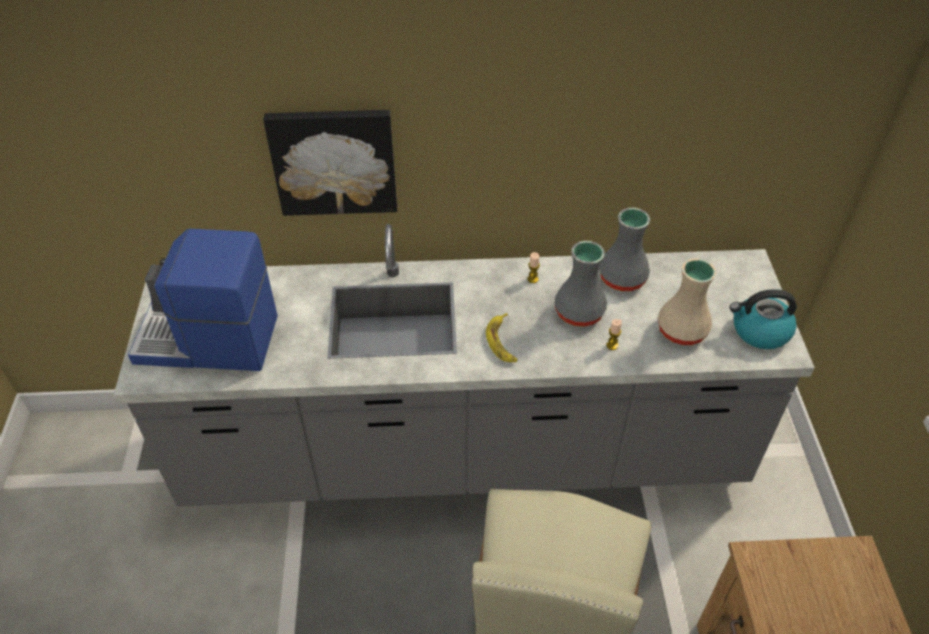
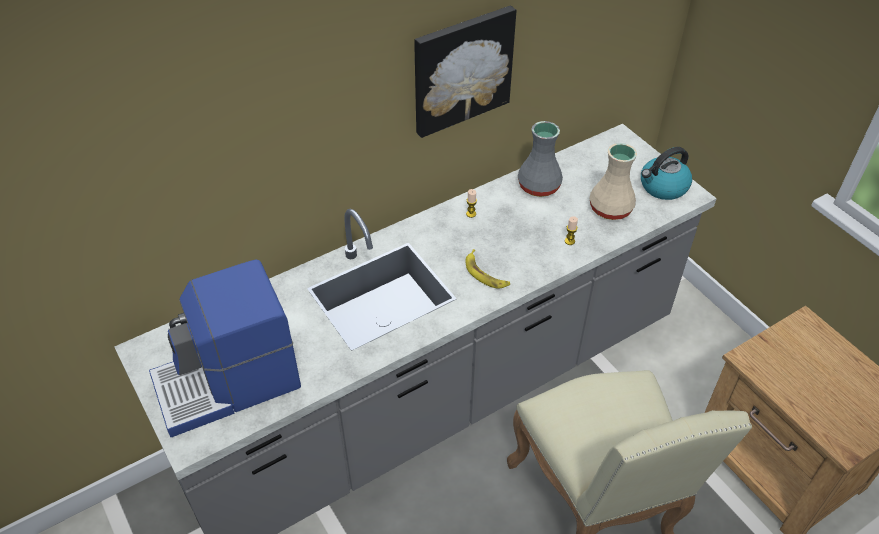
camera: 30 degrees left, 0 degrees up
(334, 160) = (285, 168): picture -> picture (461, 69)
(579, 314) = (527, 227): grey vase -> none

